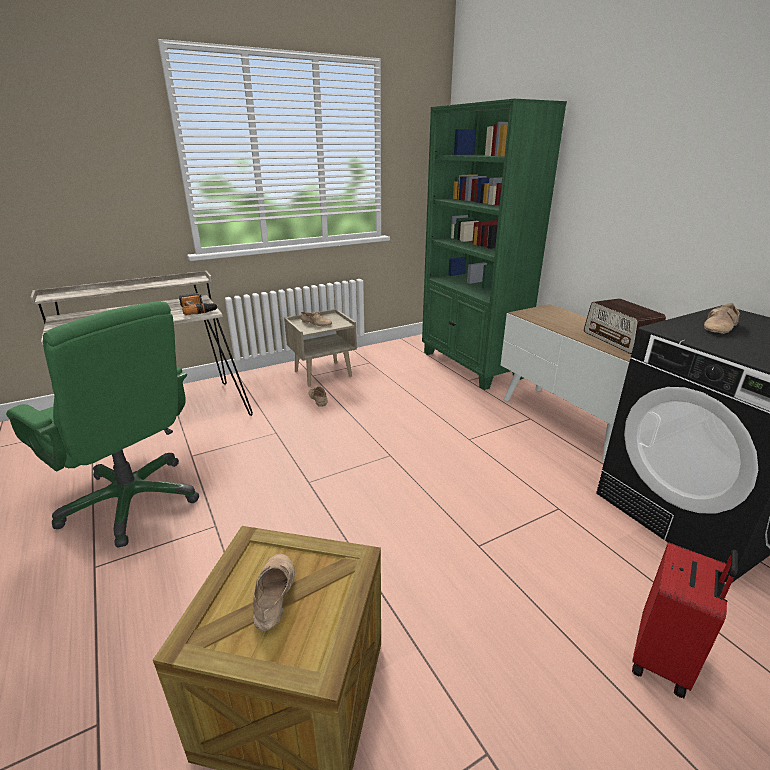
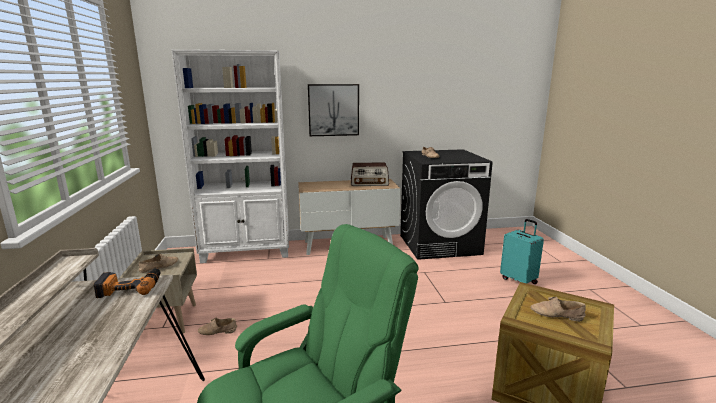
camera: 70 degrees left, 10 degrees down
(470, 365) = (247, 252): green bookcase -> white bookcase
(621, 201) = (333, 110): none -> picture
(663, 659) = (519, 280): red suitcase -> turquoise suitcase

